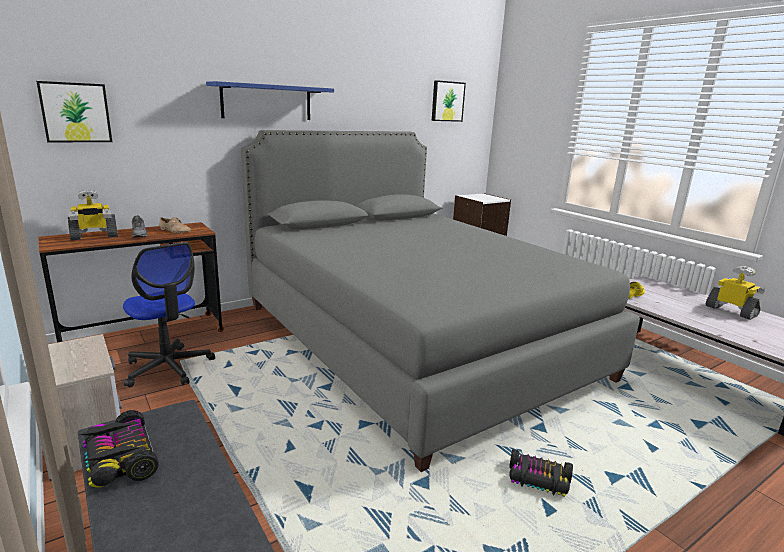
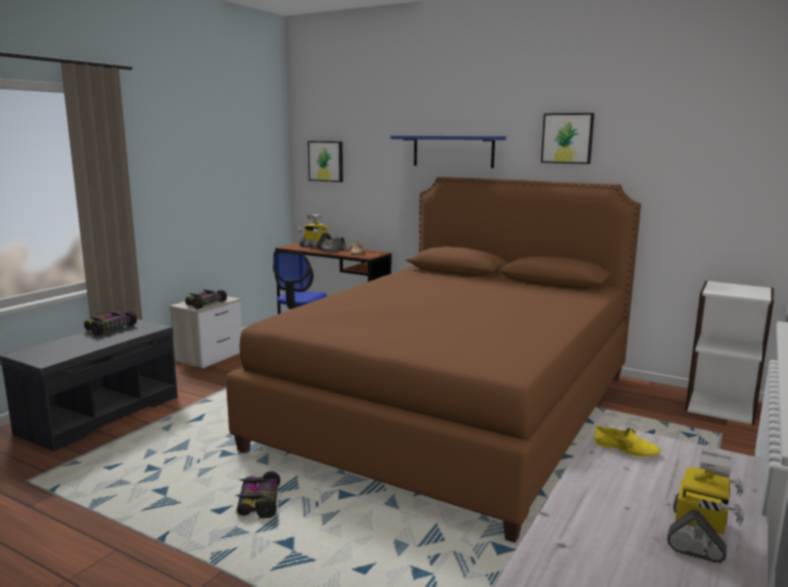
camera: 65 degrees right, 5 degrees down
(83, 361) = (205, 304): none -> toy car
(414, 340) = (454, 410): grey bed -> brown bed
(447, 101) = (697, 145): picture -> picture (567, 138)

